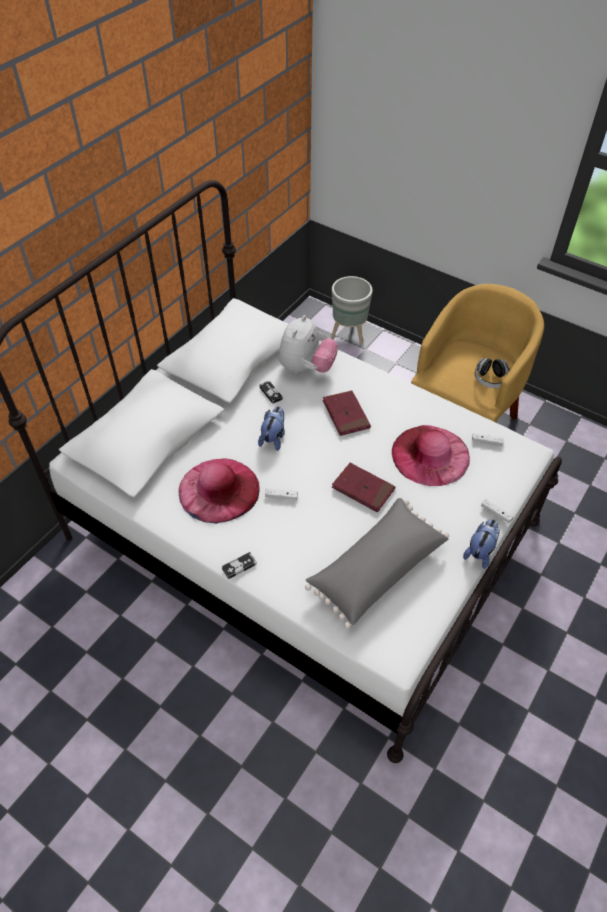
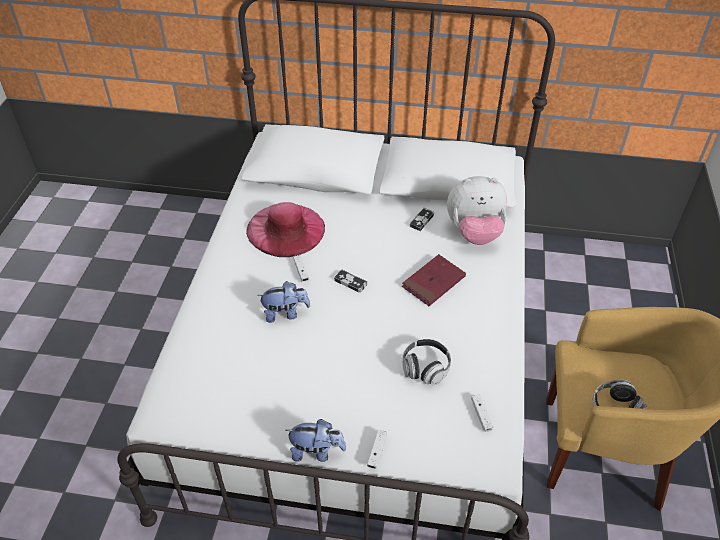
camera: 65 degrees right, 5 degrees down
(239, 566) = (211, 271): game controller -> game controller (350, 282)
(273, 438) = (367, 242): plush toy -> plush toy (285, 313)
(348, 335) = (641, 299): grey planter -> none
(363, 489) = (344, 326): red book -> none
(375, 568) = (252, 367): grey pillow -> none
(430, 455) = (425, 368): pink hat -> headphones

